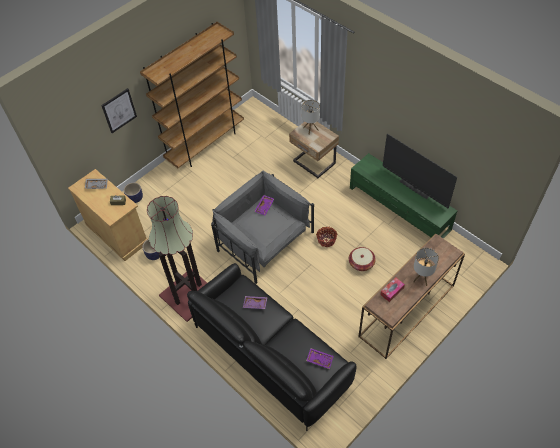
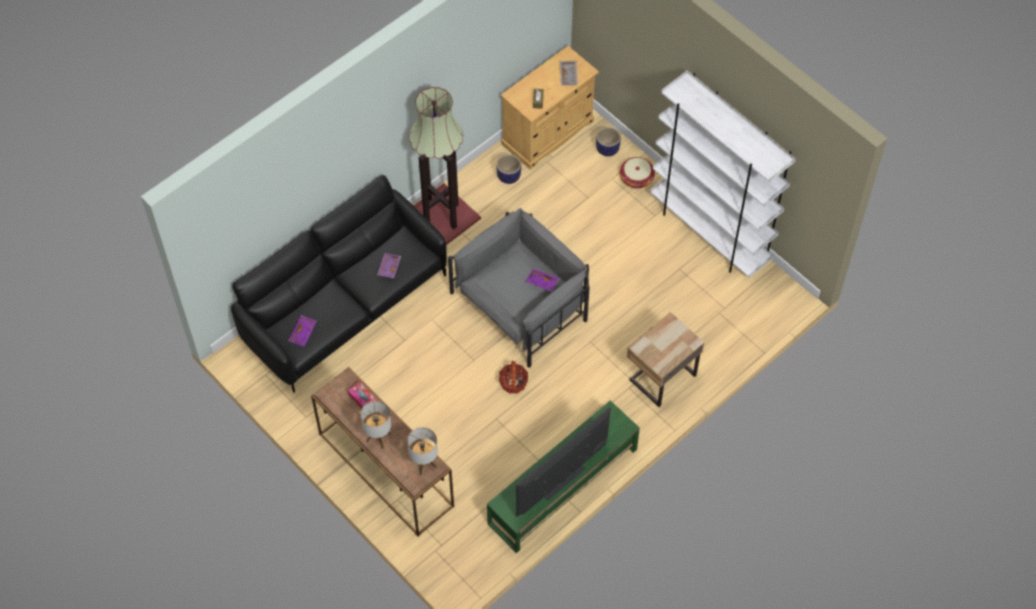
camera: 90 degrees right, 5 degrees up
(119, 110) = (655, 69): picture -> none
(205, 143) = (709, 232): brown bookcase -> white bookcase
(310, 129) = (677, 341): table lamp -> table lamp (424, 463)
(361, 263) = (469, 423): basket -> basket (636, 178)

